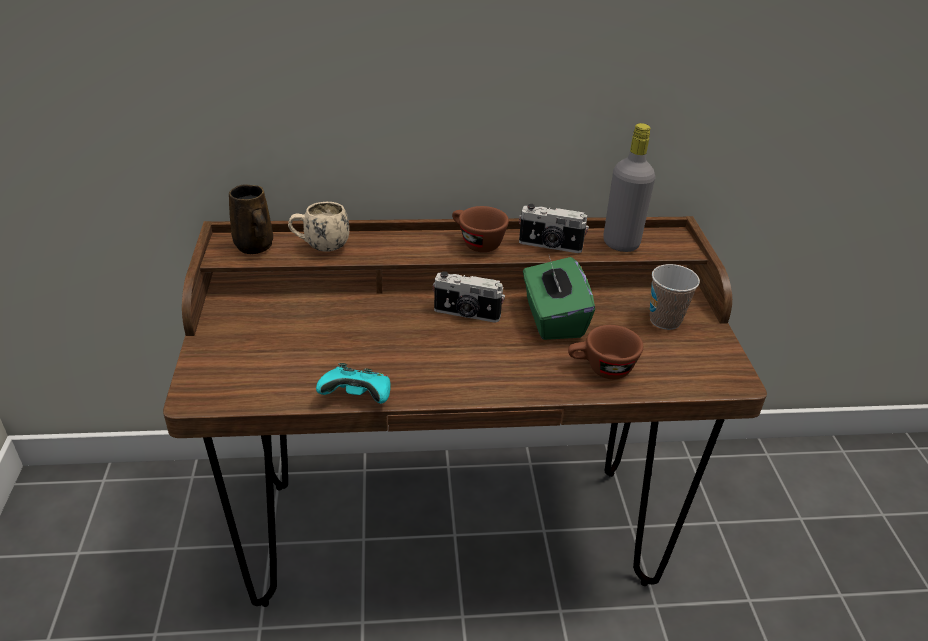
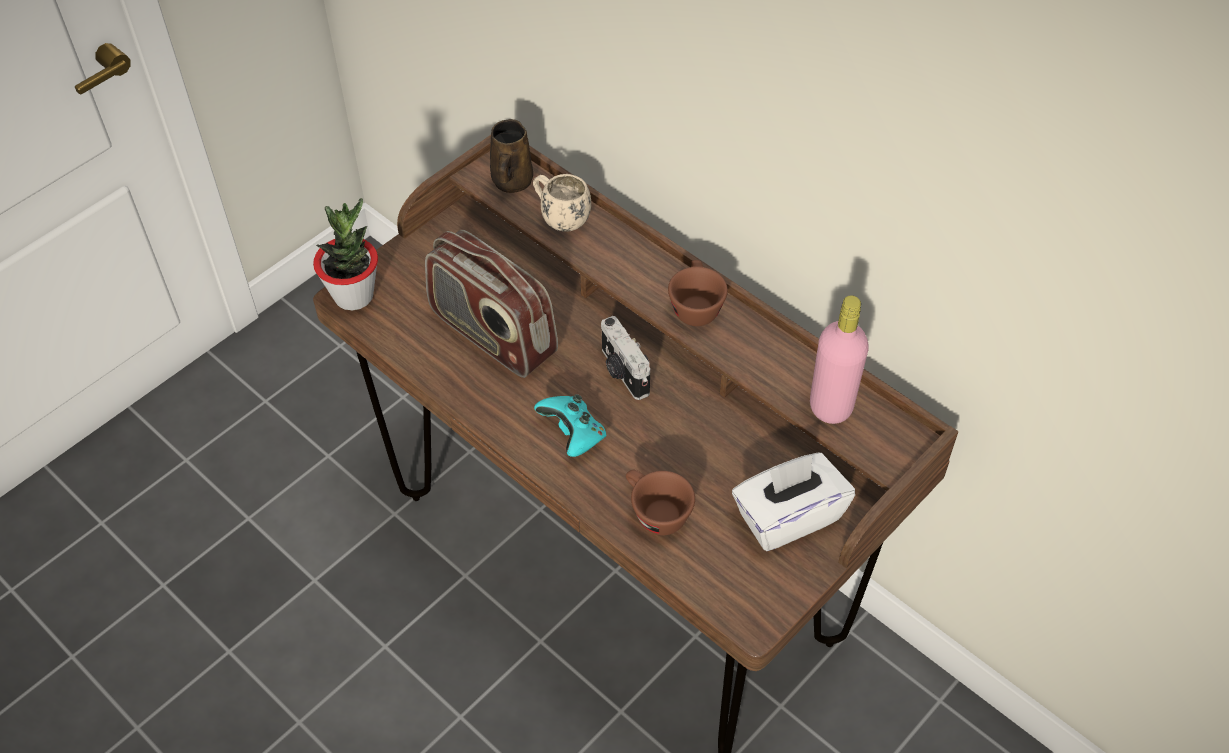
camera: 50 degrees right, 15 degrees up
(202, 391) = (354, 295): none -> potted plant
(349, 348) = (492, 334): none -> radio
(358, 398) = (442, 384): turquoise game controller -> turquoise game controller (573, 435)
(550, 246) = (757, 359): camera -> none
(553, 319) = (688, 434): green tissue box -> none
(621, 243) = (831, 406): grey bottle -> pink bottle
(665, 320) = (788, 516): cup -> white tissue box

